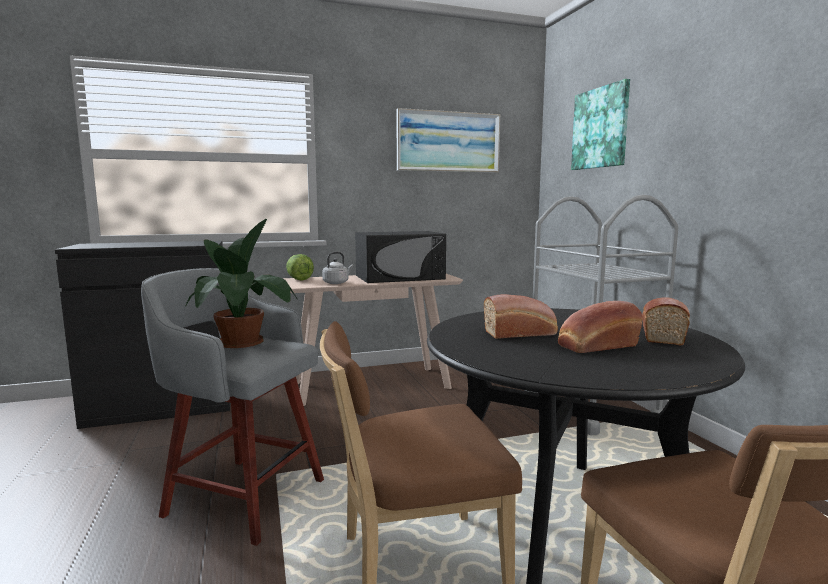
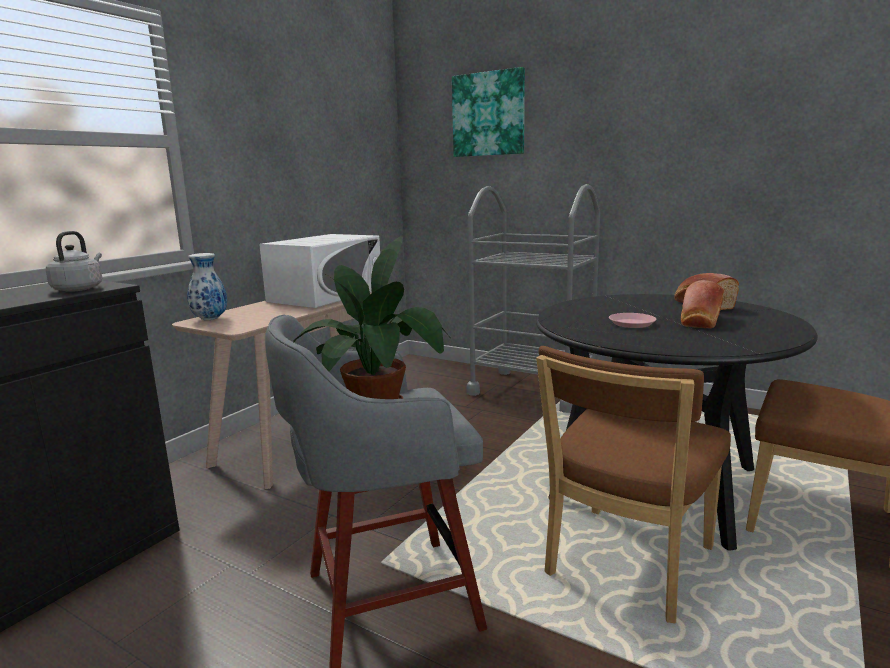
camera: 40 degrees left, 5 degrees up
(299, 279) = (210, 319): lettuce -> vase
(337, 283) = (279, 314): grey kettle -> grey kettle (79, 289)
(400, 277) = (326, 295): black microwave -> white microwave
(448, 142) = (321, 120): picture -> none
(521, 333) = (632, 323): bread -> pink plate

